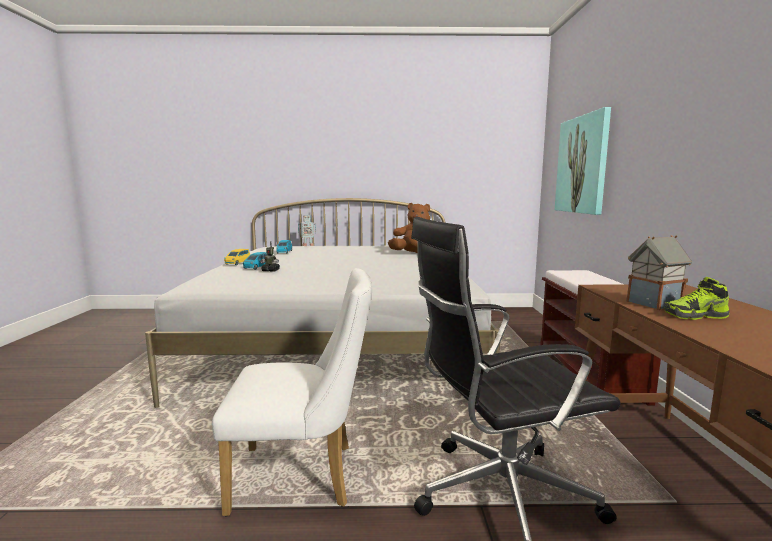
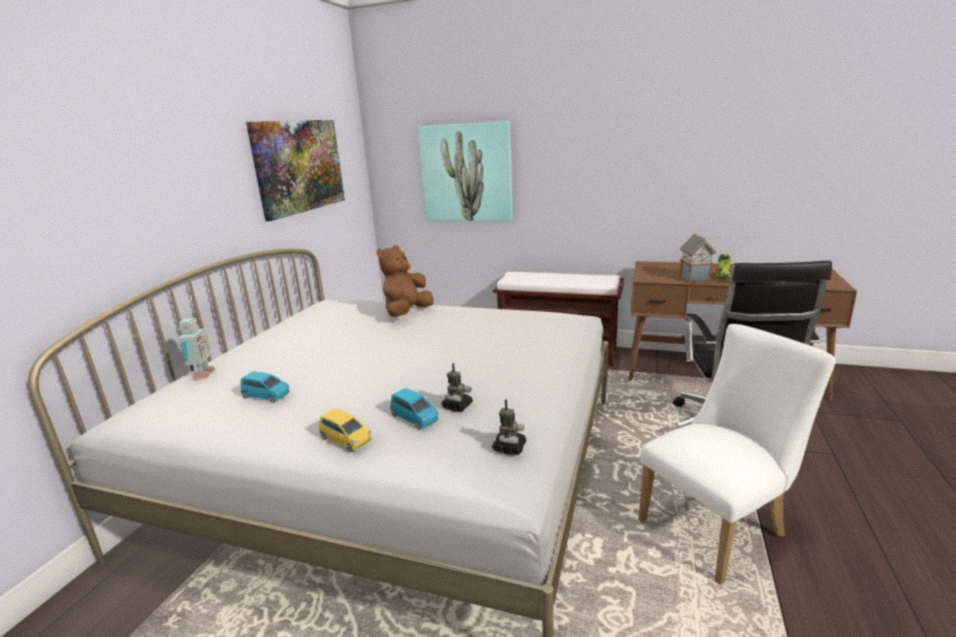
camera: 70 degrees left, 10 degrees up
(221, 281) = (509, 448): none -> toy robot
(304, 476) = (718, 525): white chair -> white chair turned 45 degrees clockwise
(450, 154) = (299, 166): none -> picture

